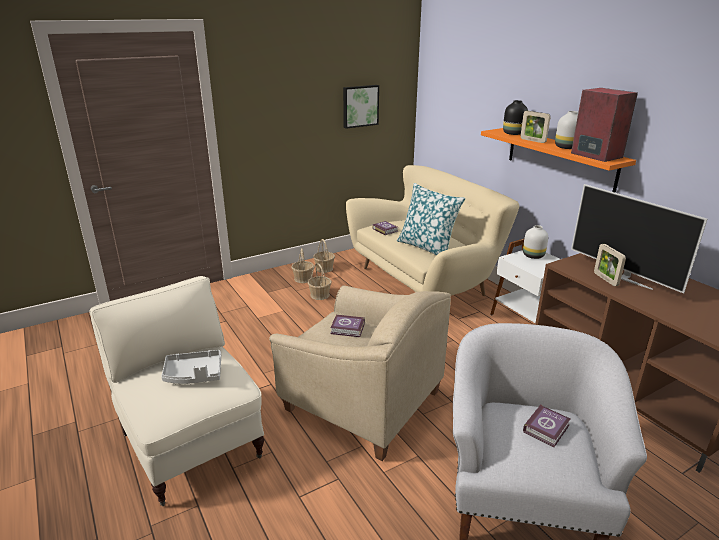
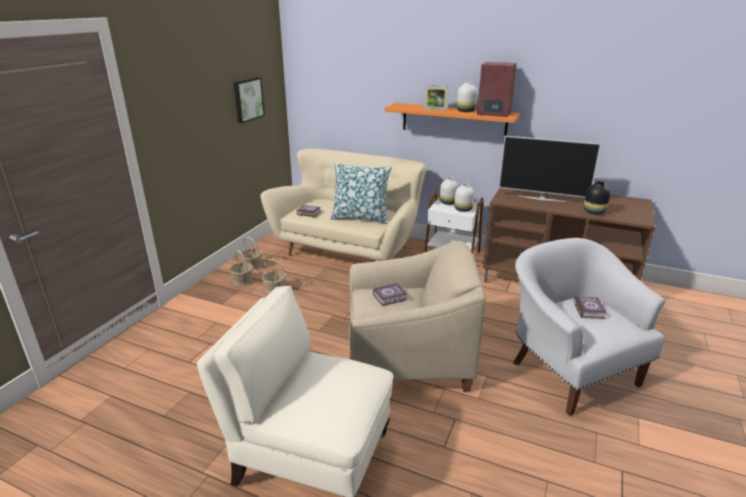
camera: 35 degrees left, 0 degrees up
(194, 374) = (330, 380): grey tray -> none
(514, 133) = (412, 106): black vase -> black vase (594, 212)
(539, 267) = (463, 210): none -> white vase
(605, 279) = (535, 202): picture frame -> none

